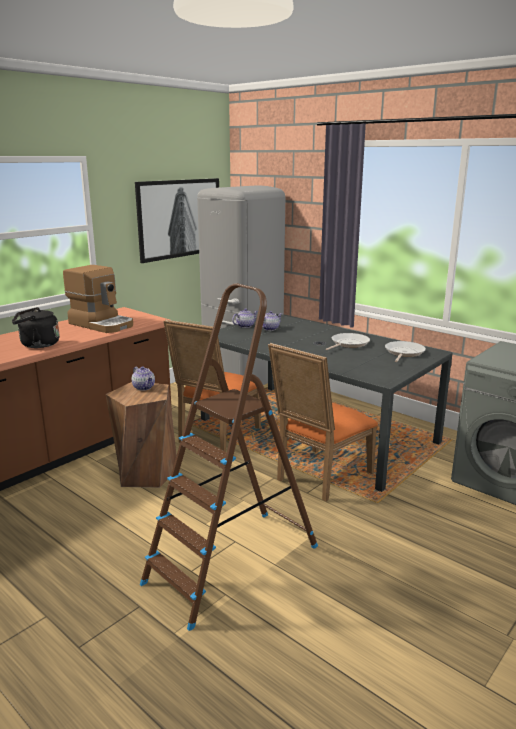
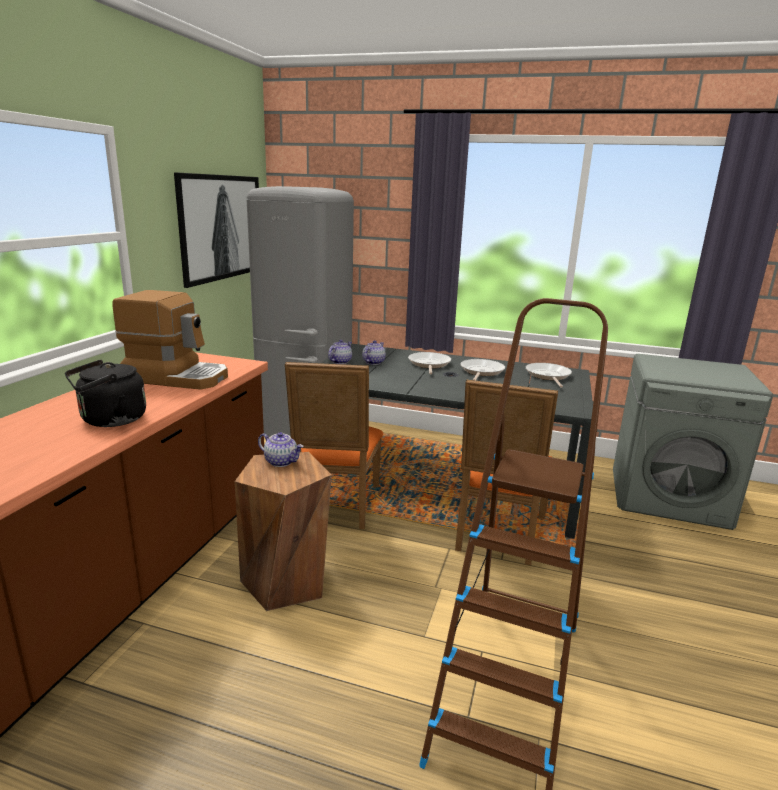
camera: 25 degrees left, 0 degrees up
(312, 334) = (429, 364): none -> frying pan

